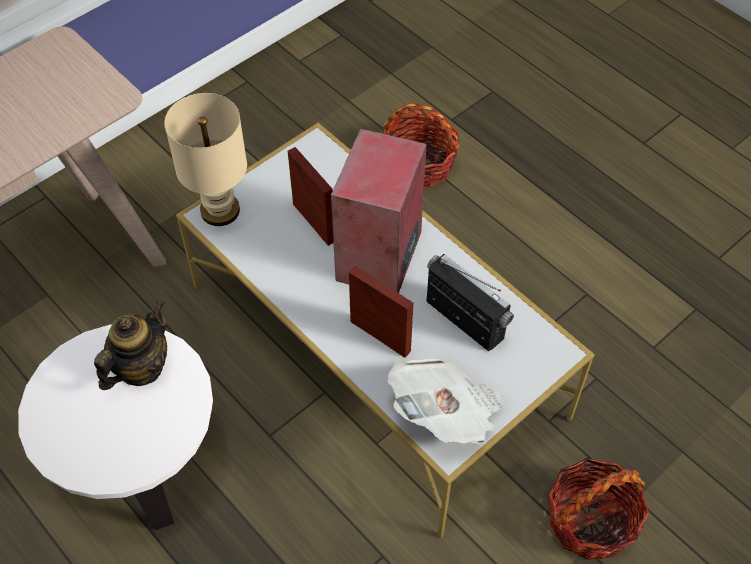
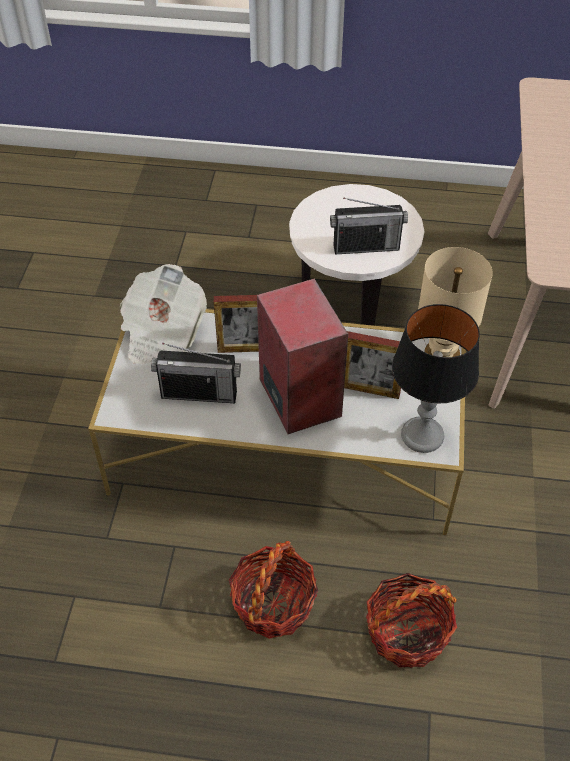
camera: 140 degrees right, 5 degrees down
(140, 368) = (366, 247): teapot -> radio
(317, 162) = (422, 435): none -> table lamp
(590, 521) = (53, 439): basket -> basket (273, 603)

